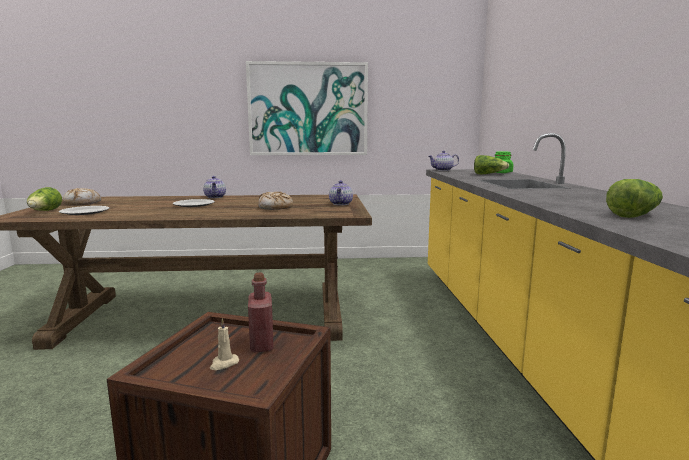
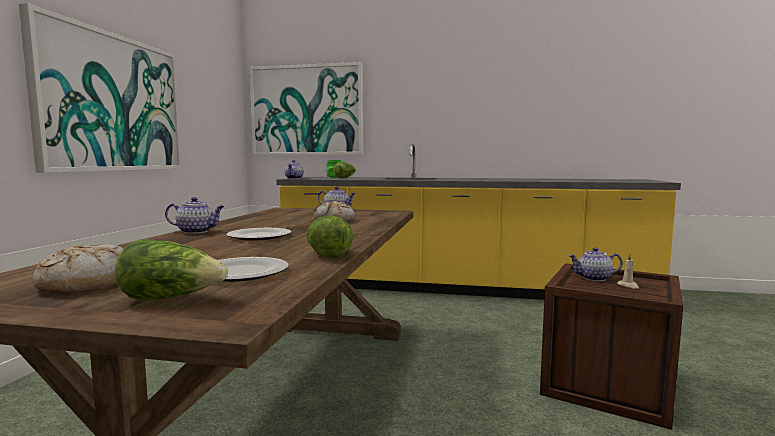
camera: 75 degrees left, 5 degrees down
(261, 344) = (594, 278): red bottle -> teapot
(509, 91) = (307, 110): none -> picture
(633, 215) = (539, 180): lettuce -> lettuce (327, 254)

